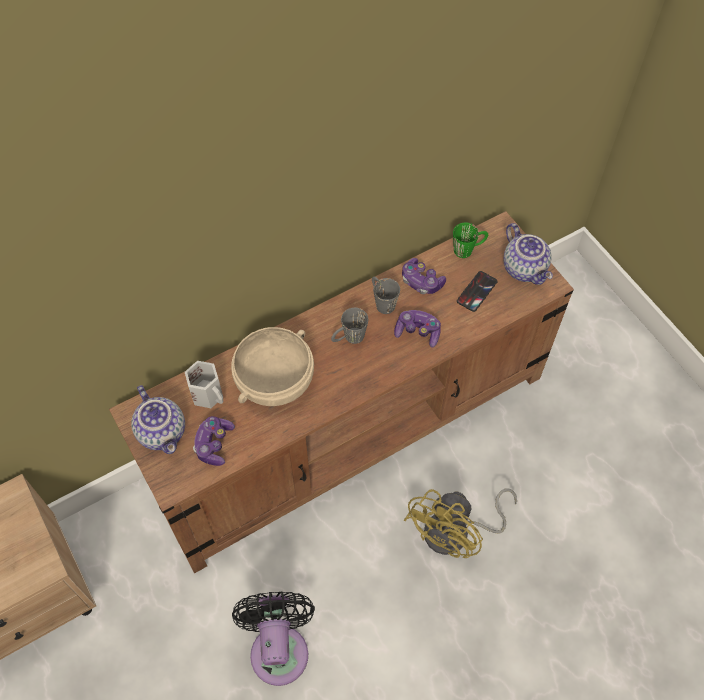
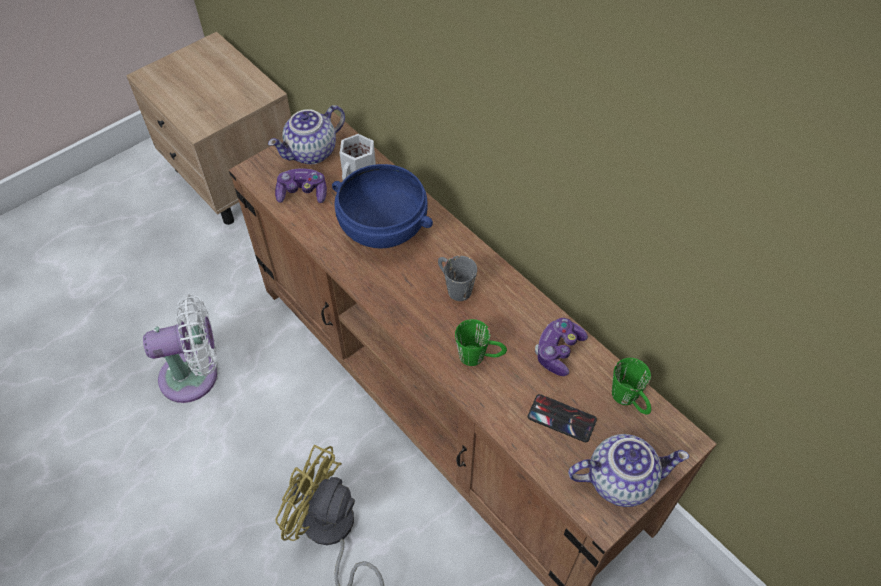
camera: 80 degrees right, 5 degrees down
(276, 383) = (382, 230): beige bowl -> blue bowl
(279, 647) = (195, 375): black fan -> white fan
(381, 301) = (515, 312): grey mug -> none
(417, 332) = (480, 356): game controller -> green mug
(525, 268) = (620, 478): teapot -> teapot turned 150 degrees counterclockwise

